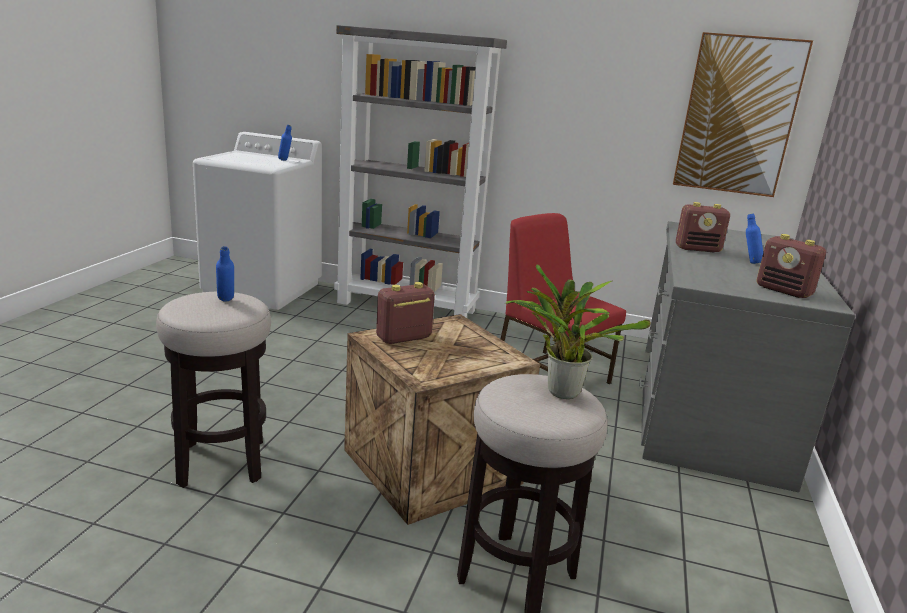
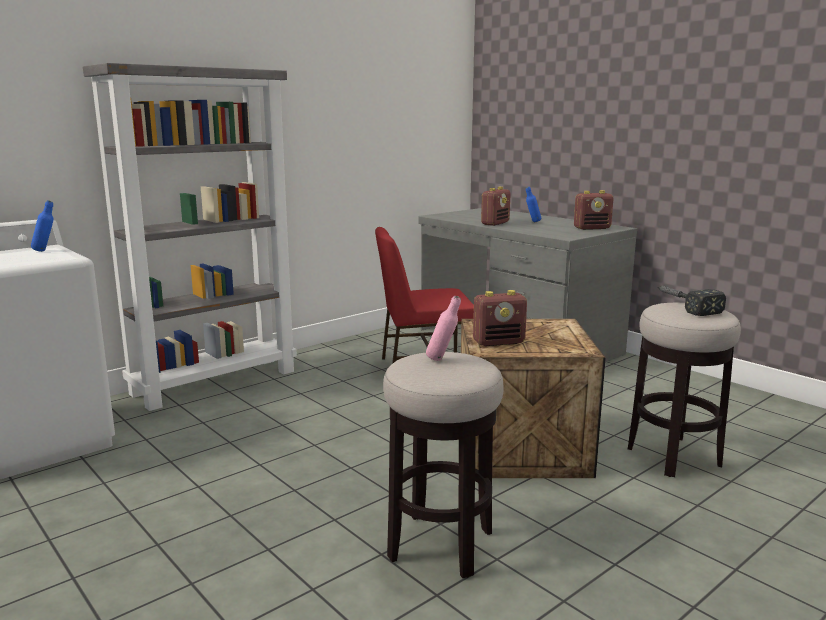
camera: 55 degrees left, 5 degrees down
(226, 302) = (442, 360): blue bottle -> pink bottle
(403, 338) = (499, 342): radio -> radio turned 105 degrees counterclockwise
(559, 390) = (683, 305): potted plant -> hammer
(738, 116) = (428, 124): picture -> none

